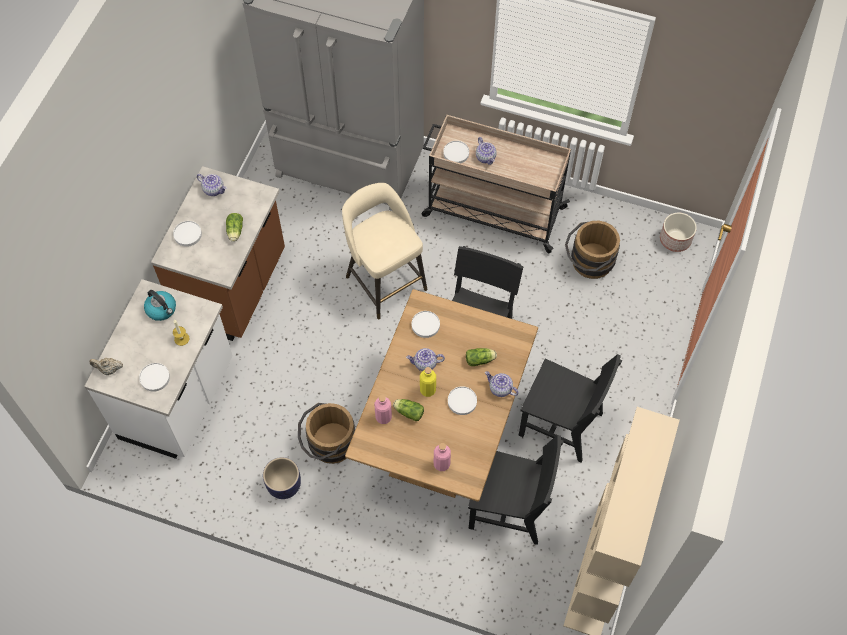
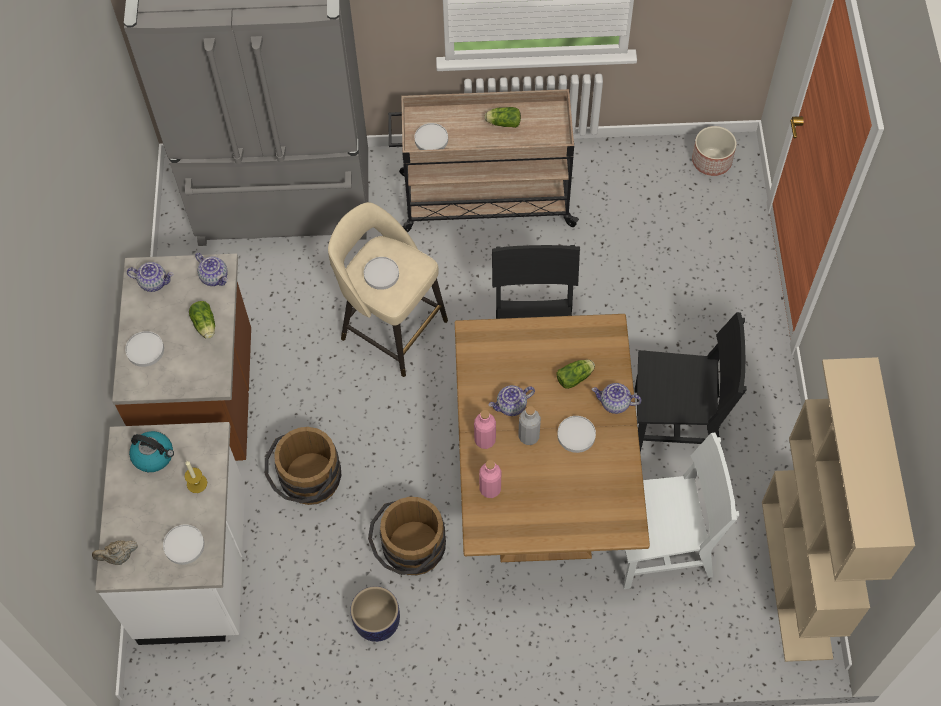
camera: 20 degrees left, 0 degrees up
(408, 412) = (517, 471): lettuce -> lettuce (502, 123)
(425, 325) = (490, 358): white plate -> white plate (381, 274)
(427, 390) = (529, 436): yellow bottle -> grey bottle
(441, 464) = (586, 519): pink bottle -> pink bottle (485, 440)
(486, 157) = (469, 132): teapot -> teapot (215, 277)
(509, 508) = (660, 547): black chair -> white chair
(588, 263) = (625, 223): brown bucket -> brown bucket (307, 483)

